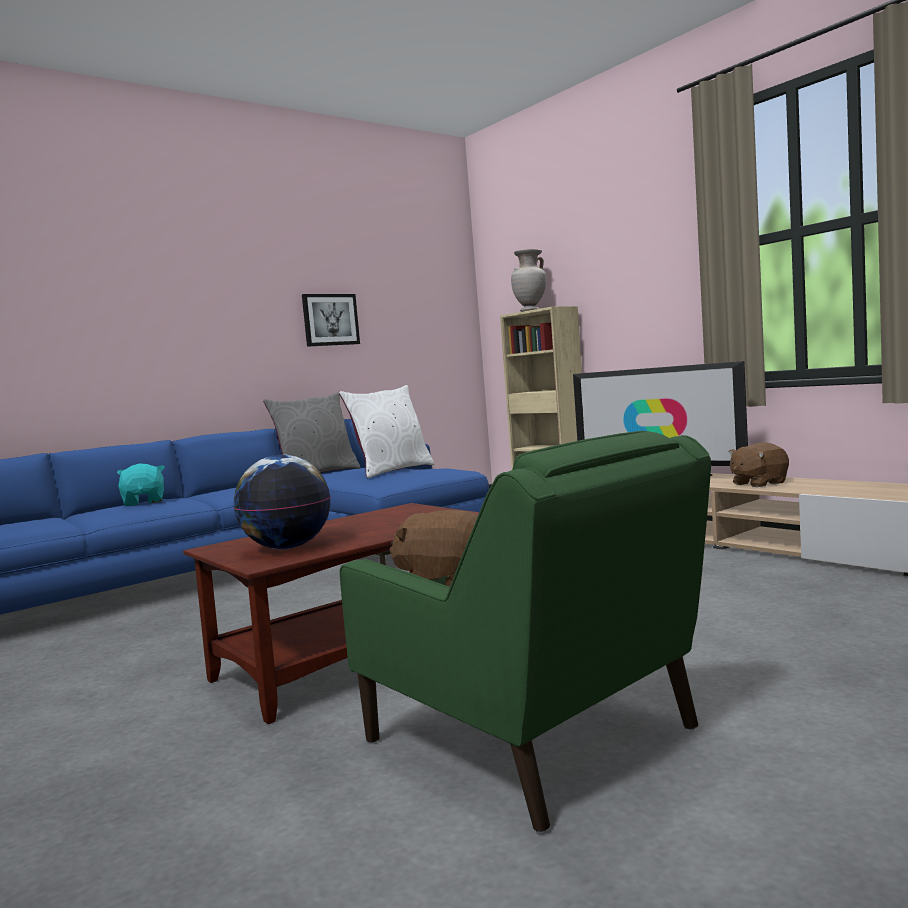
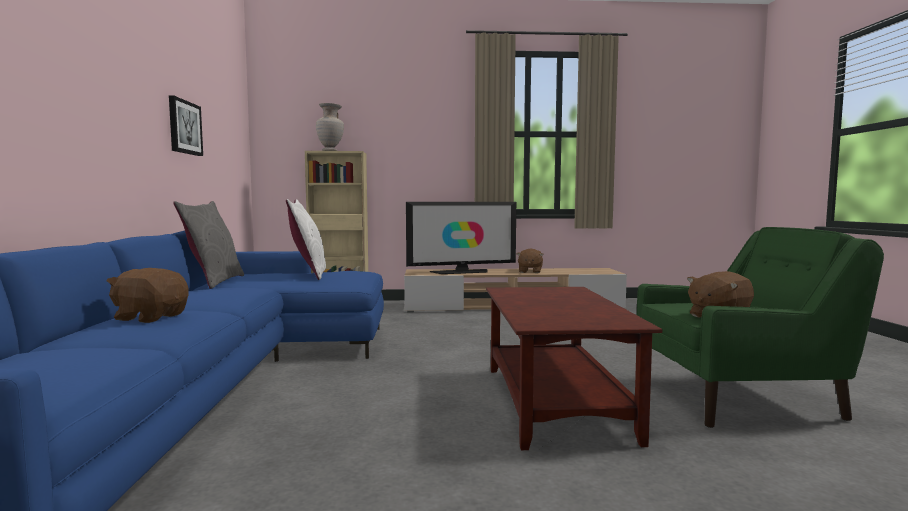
camera: 55 degrees left, 0 degrees up
(144, 502) = (150, 317): turquoise plush toy -> brown plush toy
(287, 547) = (585, 315): globe -> none

